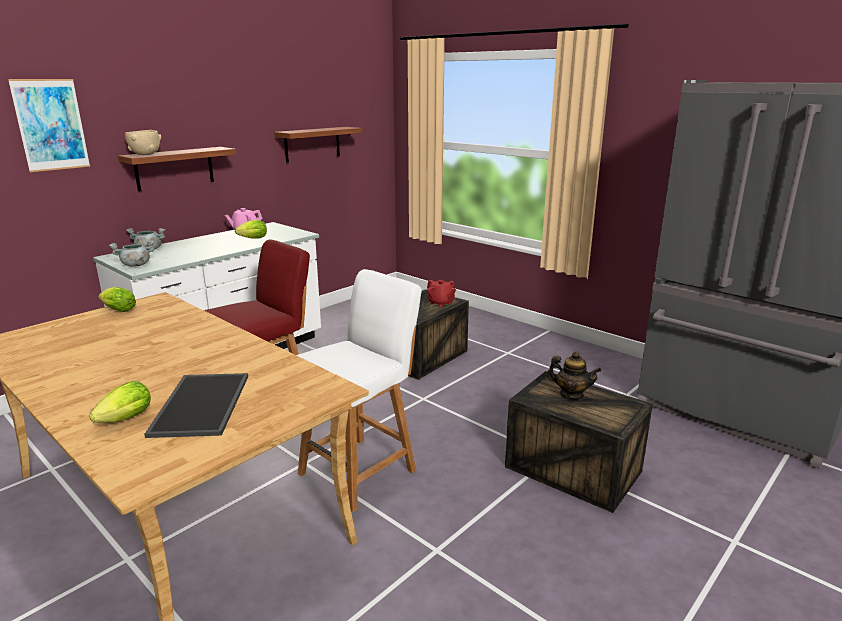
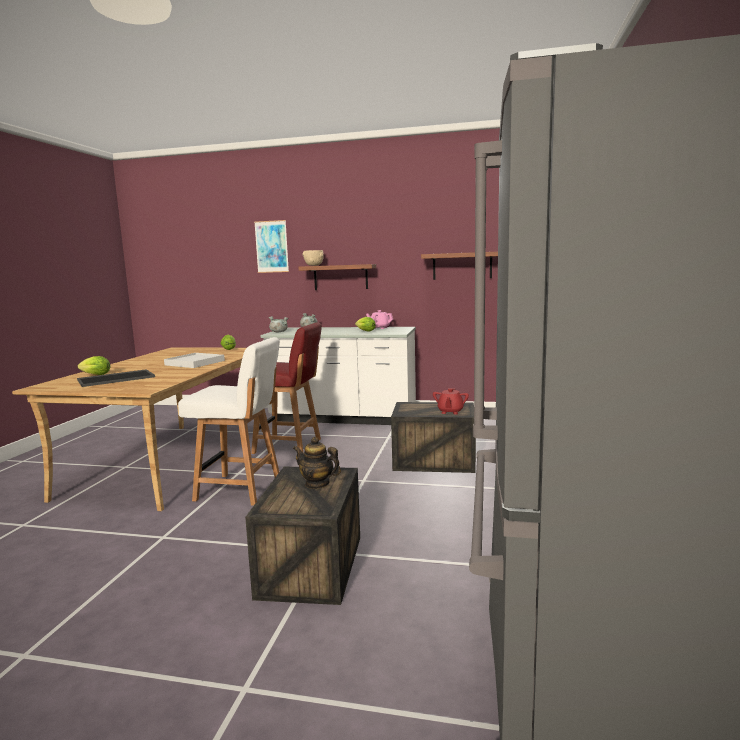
camera: 60 degrees right, 10 degrees down
(187, 342) = (195, 363): none -> white tray
(571, 394) = (317, 484): teapot -> teapot turned 120 degrees clockwise

